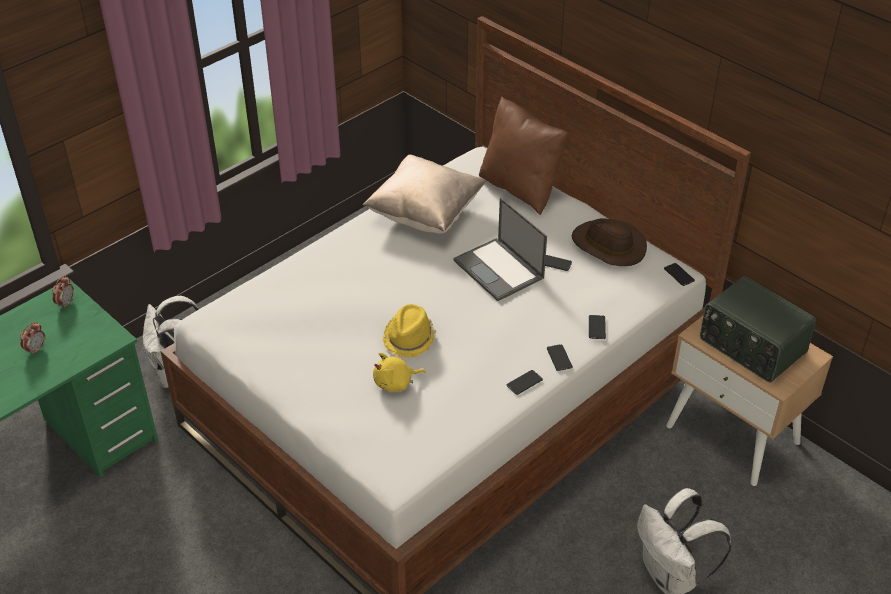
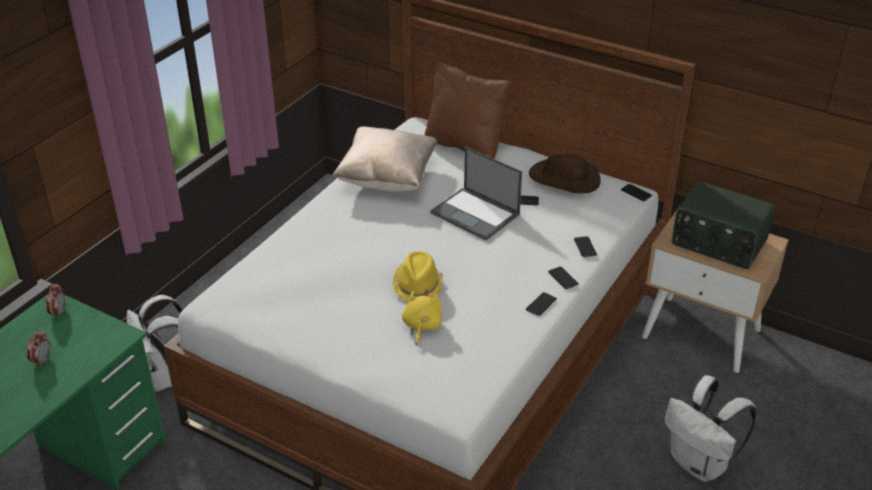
camera: 15 degrees left, 5 degrees down
(395, 383) = (421, 326): yellow plush toy -> yellow plush toy turned 135 degrees clockwise

